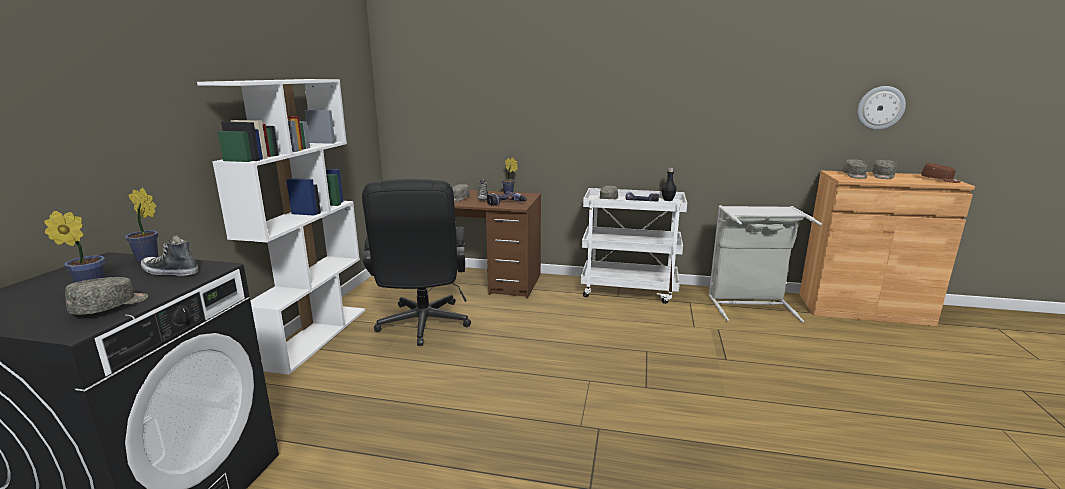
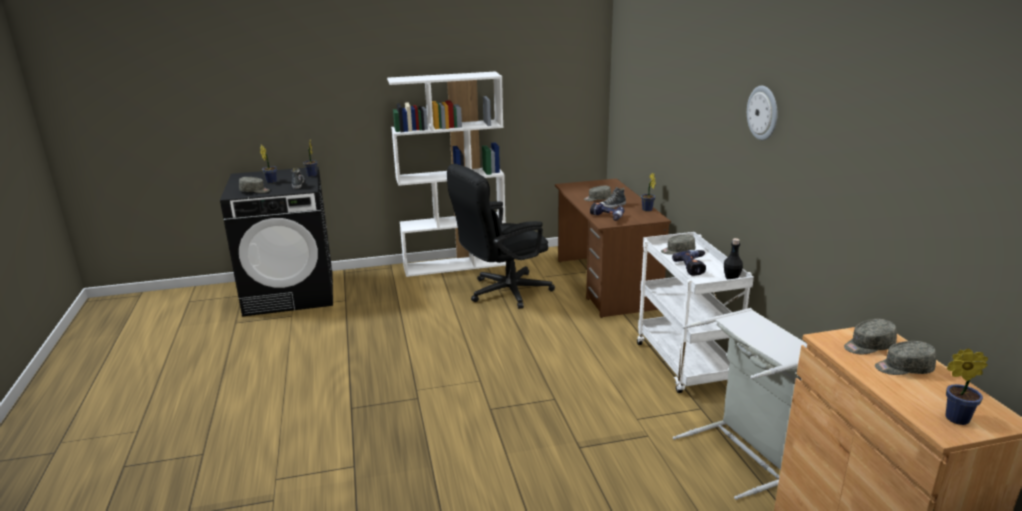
camera: 65 degrees right, 5 degrees up
(880, 108) = (964, 258): wall clock -> wall clock (763, 113)
(940, 180) = (953, 418): brown cap -> potted plant

